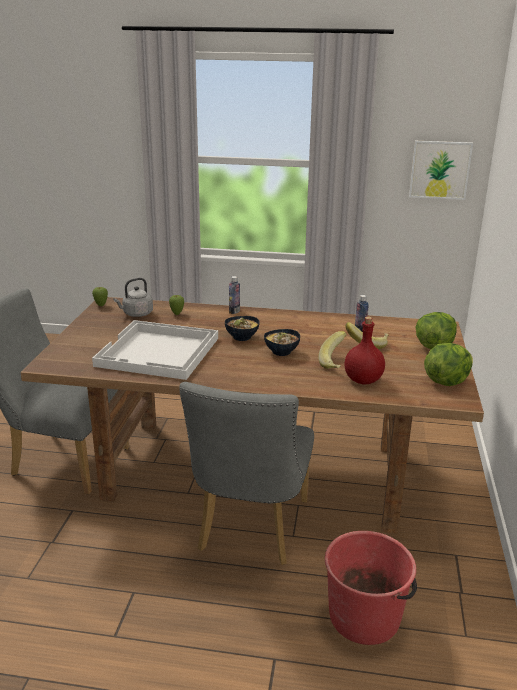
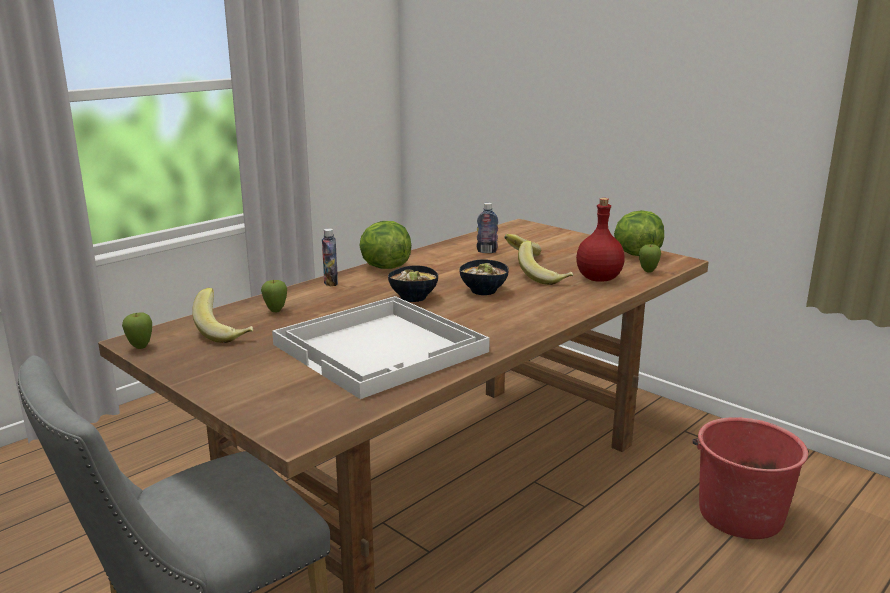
camera: 55 degrees left, 5 degrees down
(136, 314) = (226, 333): grey kettle -> banana
(250, 531) = (550, 531): grey chair -> none
(410, 394) = (648, 271): none -> apple
(434, 347) = (561, 239): lettuce -> lettuce (384, 267)
(440, 170) = (358, 74): picture -> none

